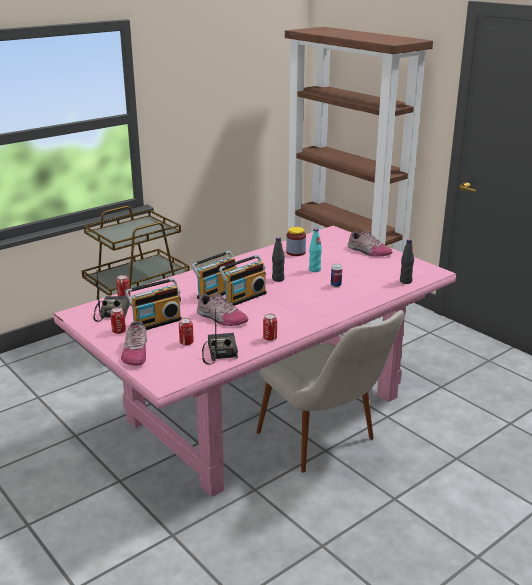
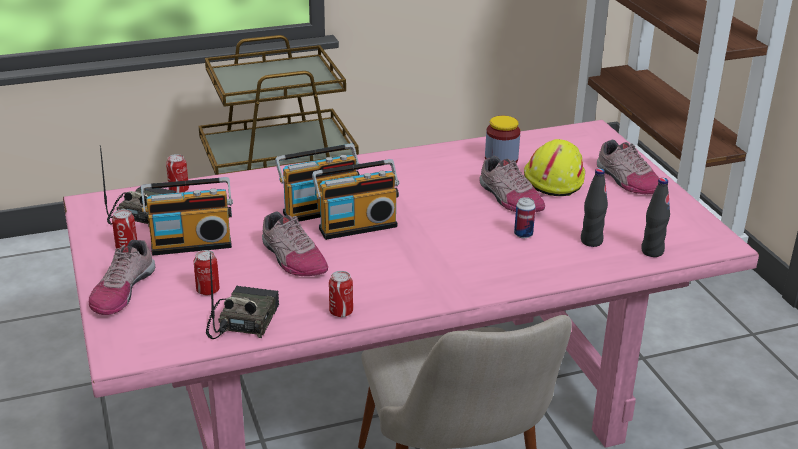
camera: 20 degrees right, 5 degrees up
(278, 279) = (435, 204): black bottle -> black bottle (591, 241)
(314, 270) = (509, 198): turquoise bottle -> shoe
(331, 257) = (553, 179): none -> yellow hard hat

